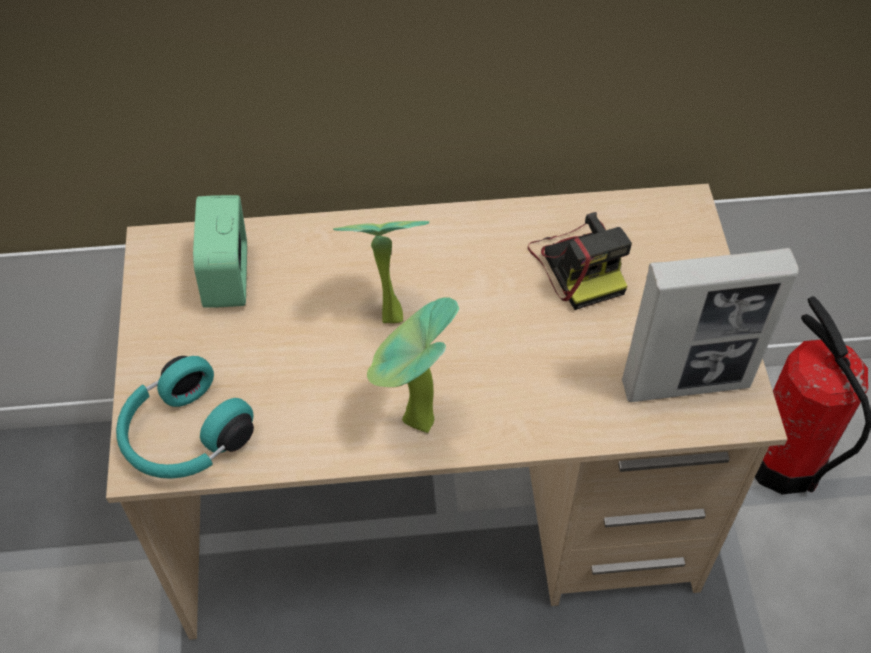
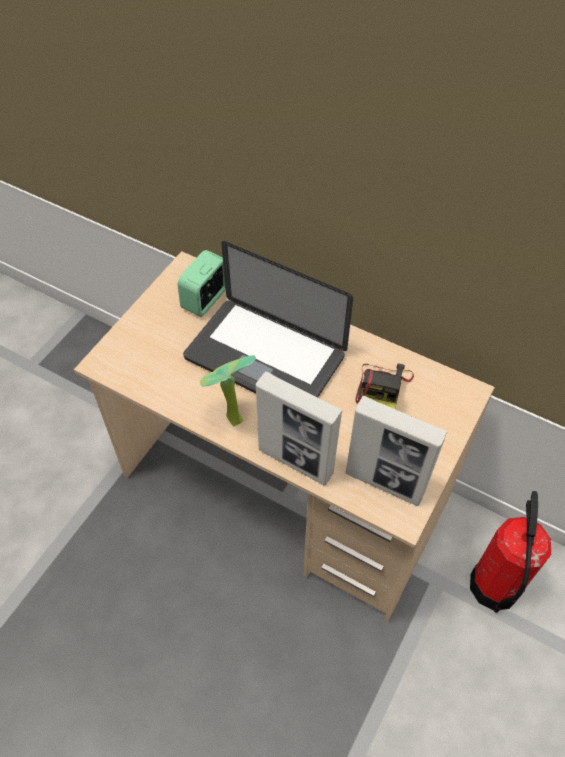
camera: 35 degrees right, 0 degrees up
(184, 437) = (126, 362): turquoise headphones -> none
(386, 311) = (264, 357): potted plant -> laptop
(552, 427) = (296, 461): none -> picture frame

